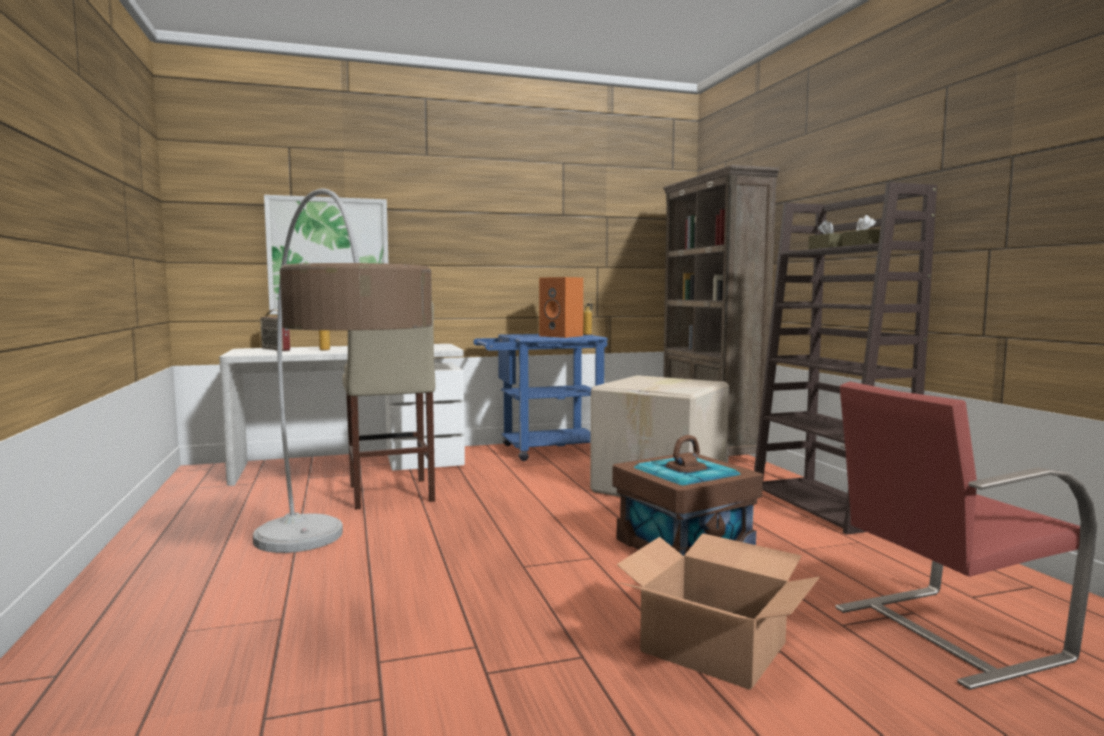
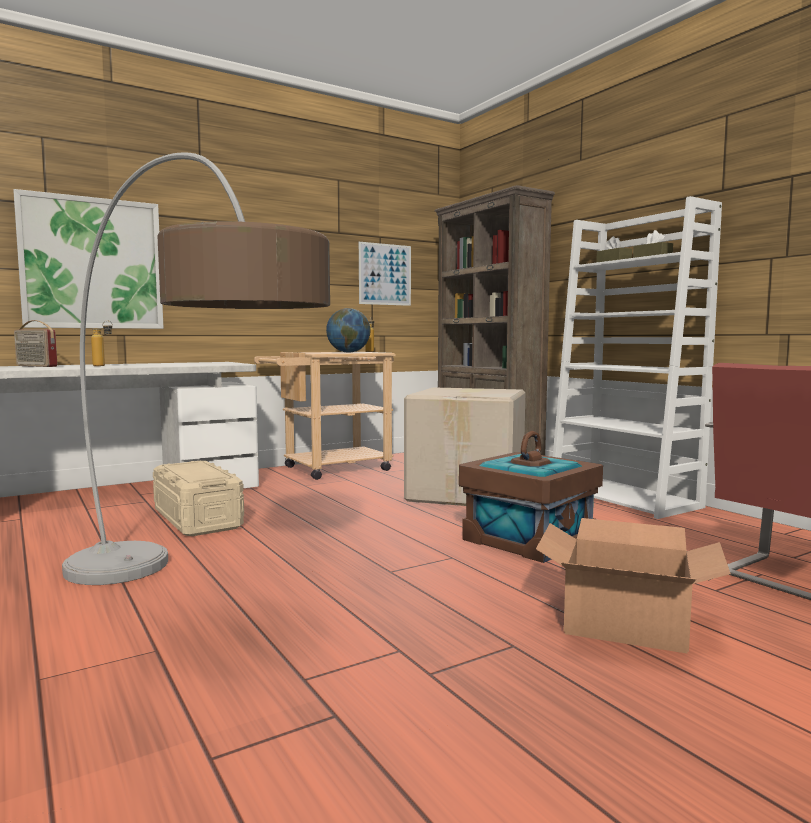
camera: 15 degrees left, 0 degrees up
(391, 495) = (197, 519): beige stool -> beige storage box
(541, 450) = (328, 469): blue cart -> beige cart
(562, 336) = (348, 352): orange speaker -> globe
(611, 254) = (385, 274): none -> picture
(829, 506) = (625, 498): brown bookcase -> white bookcase

